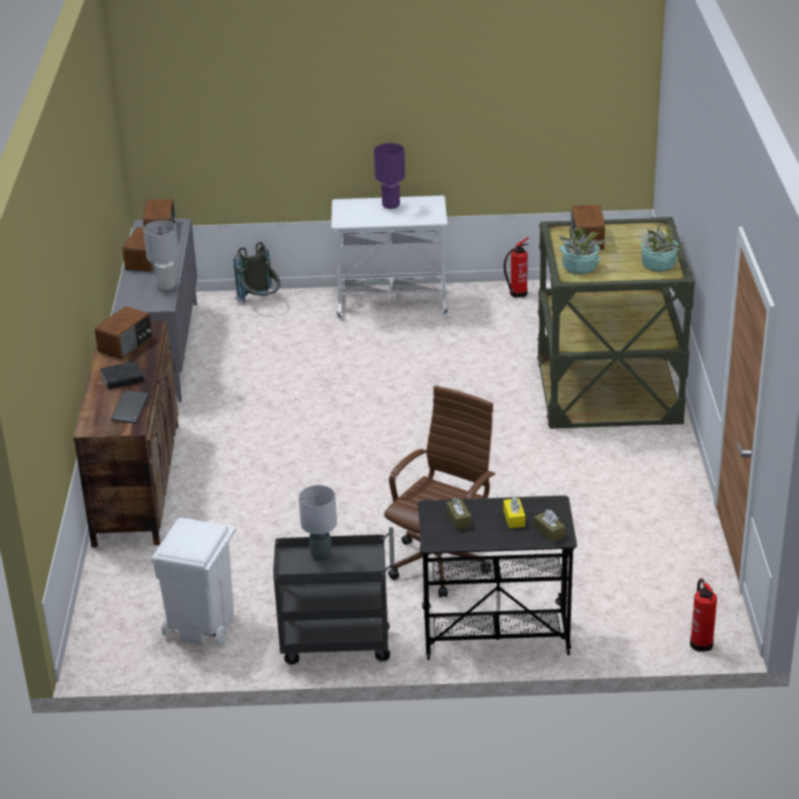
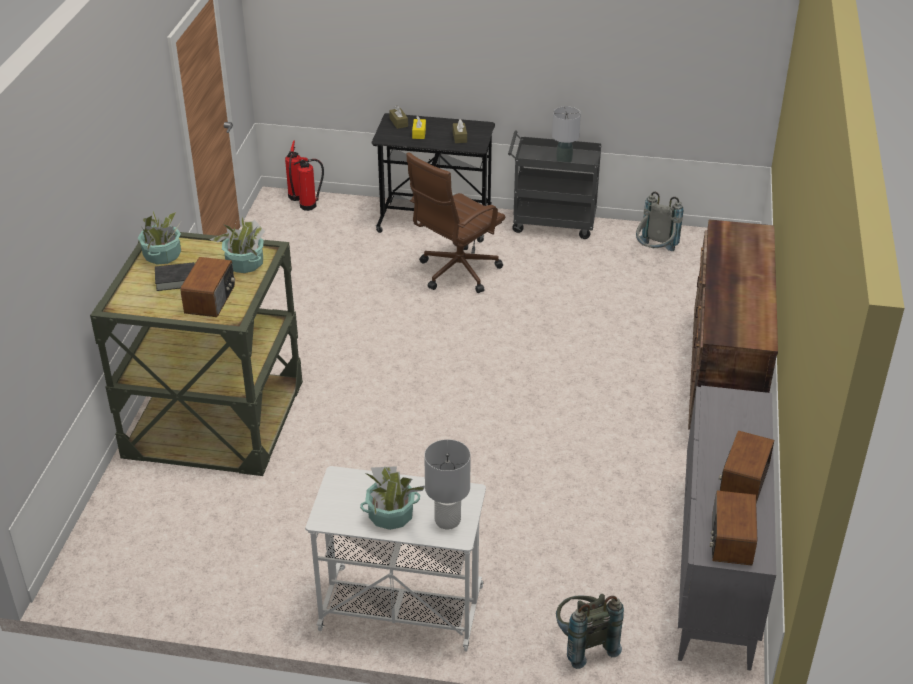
camera: 170 degrees left, 5 degrees up
(122, 379) = (739, 276): black book -> black book (176, 280)
(126, 344) = (743, 316): radio -> none
(129, 408) = (727, 245): keyboard -> none
(166, 287) = (710, 424): grey table lamp -> grey table lamp (448, 522)
(202, 625) = (654, 253): white trash can -> grey backpack
(391, 206) = (391, 515): purple table lamp -> potted plant
(517, 294) = (227, 595): fire extinguisher -> fire extinguisher (310, 206)

